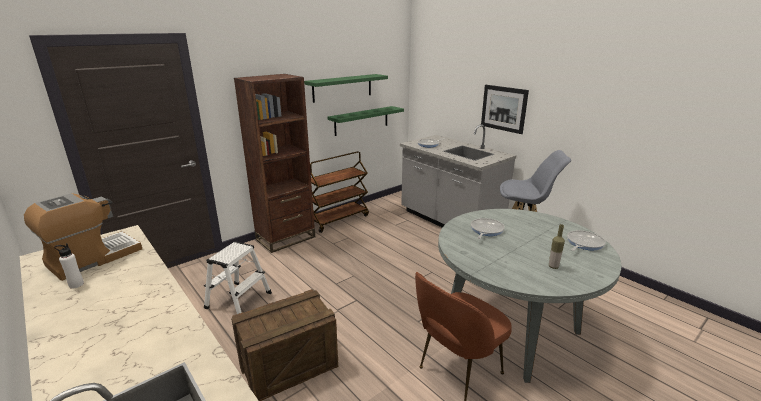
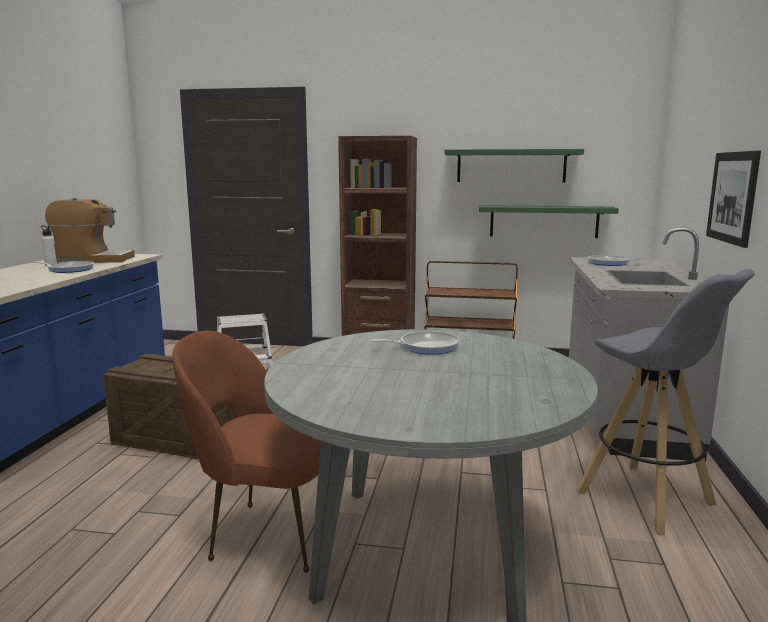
camera: 50 degrees right, 10 degrees down
(553, 266) = (382, 396): bottle -> none
(583, 243) = (519, 403): frying pan -> frying pan (68, 269)

